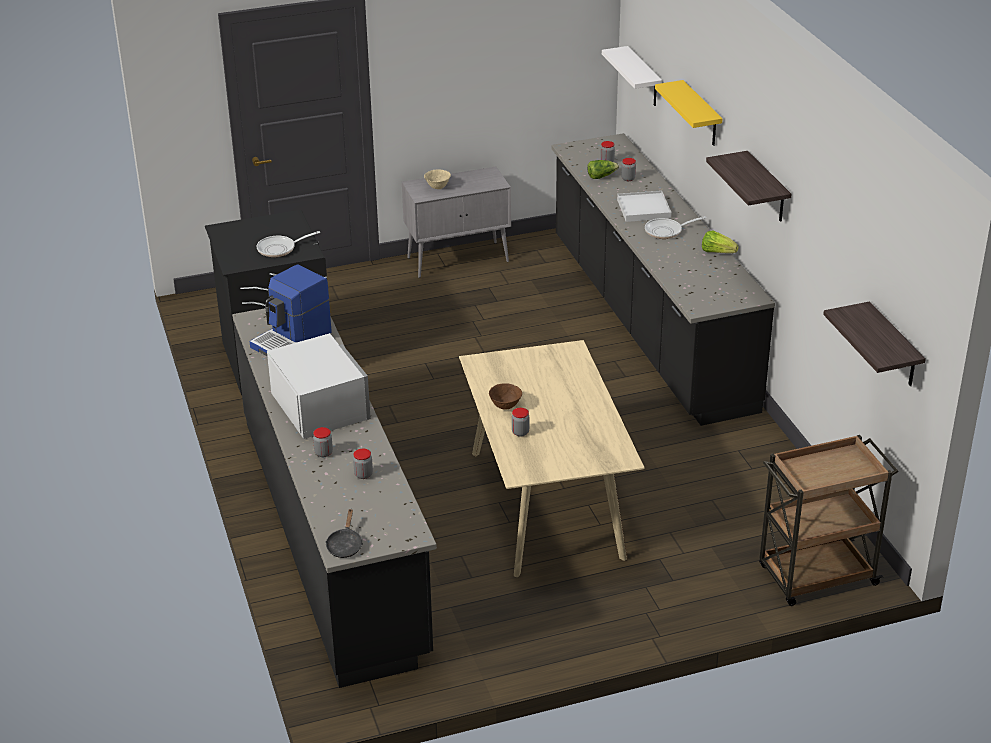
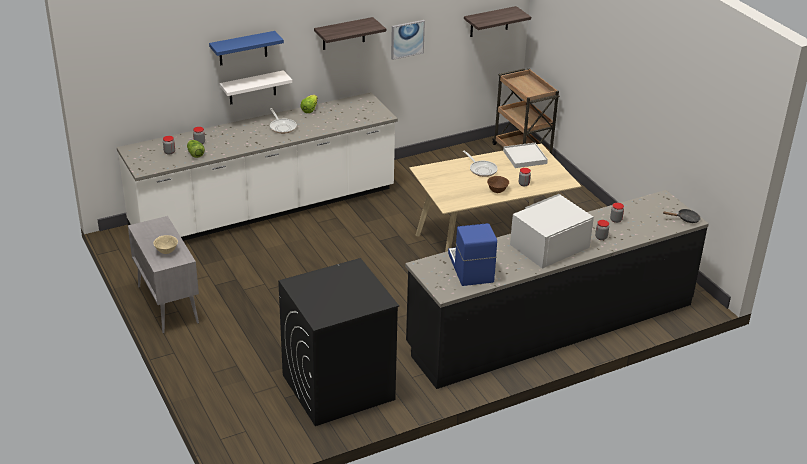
camera: 100 degrees left, 0 degrees up
(280, 249) = (350, 281): frying pan -> frying pan (481, 169)
(292, 340) = (470, 268): coffee machine -> coffee machine turned 135 degrees counterclockwise
(644, 77) = (139, 84): white shelf -> white shelf (252, 88)
(644, 209) = (249, 136): white tray -> white tray (525, 157)
(648, 322) = (264, 210): black counter -> white counter
(701, 115) = (243, 48): yellow shelf -> blue shelf
(815, 267) = (407, 39): none -> picture

